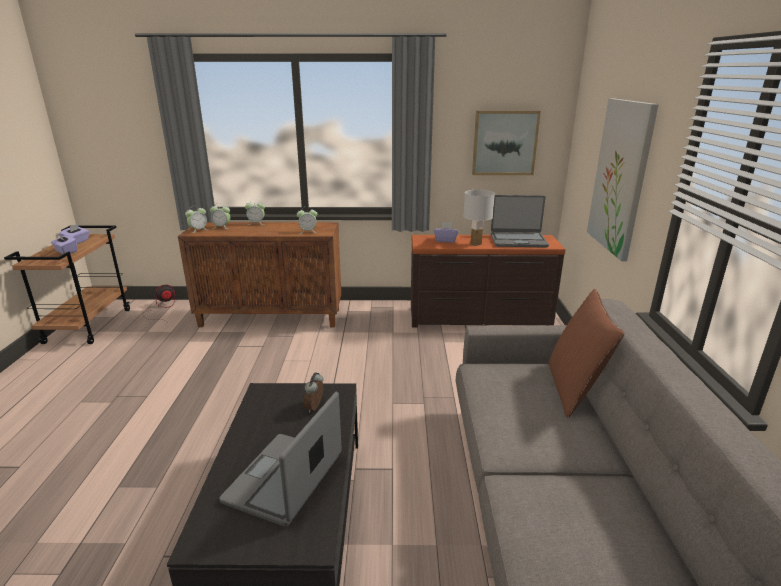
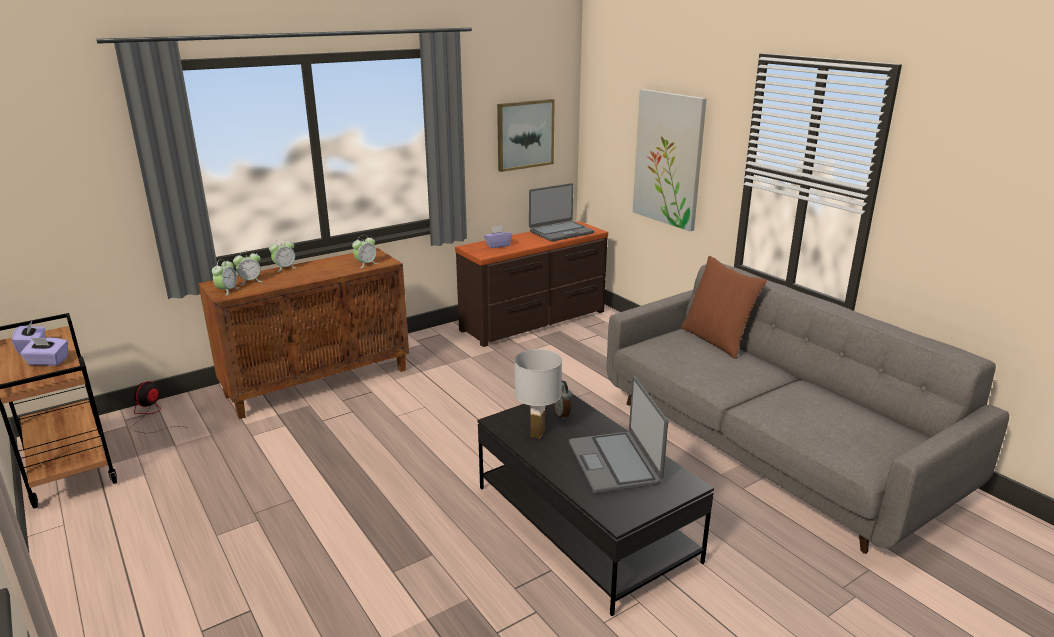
camera: 35 degrees left, 0 degrees up
(476, 244) = (530, 243): white table lamp -> white table lamp (537, 433)

